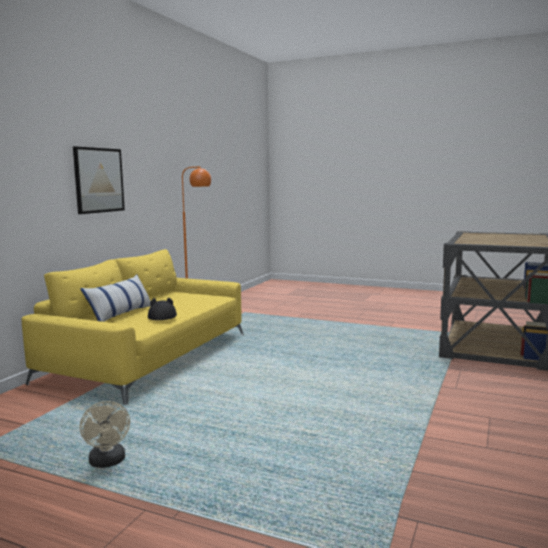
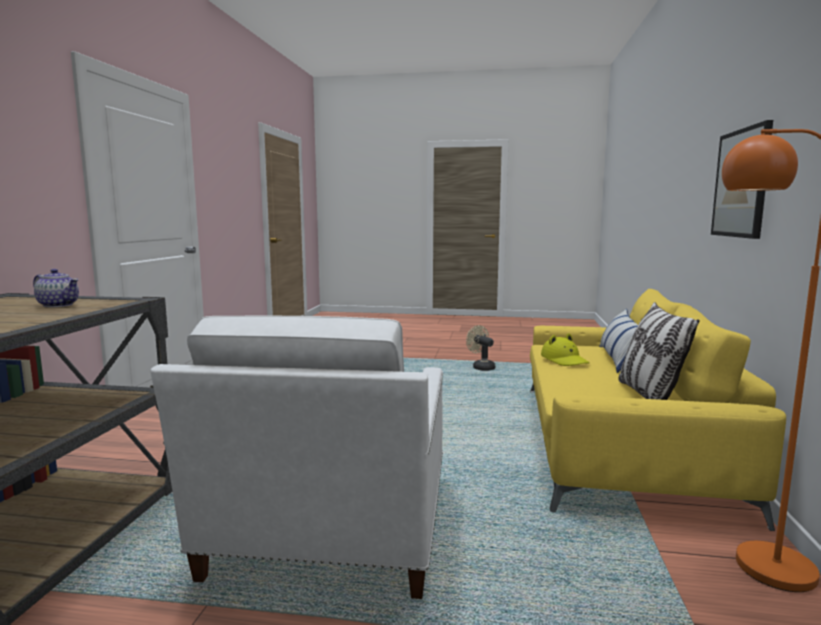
camera: 165 degrees right, 0 degrees up
(162, 316) = (564, 360): black hat -> yellow hat
(172, 296) = (648, 395): none -> pillow
(346, 338) = (332, 527): none -> white armchair
(489, 242) = (59, 305): none -> teapot

